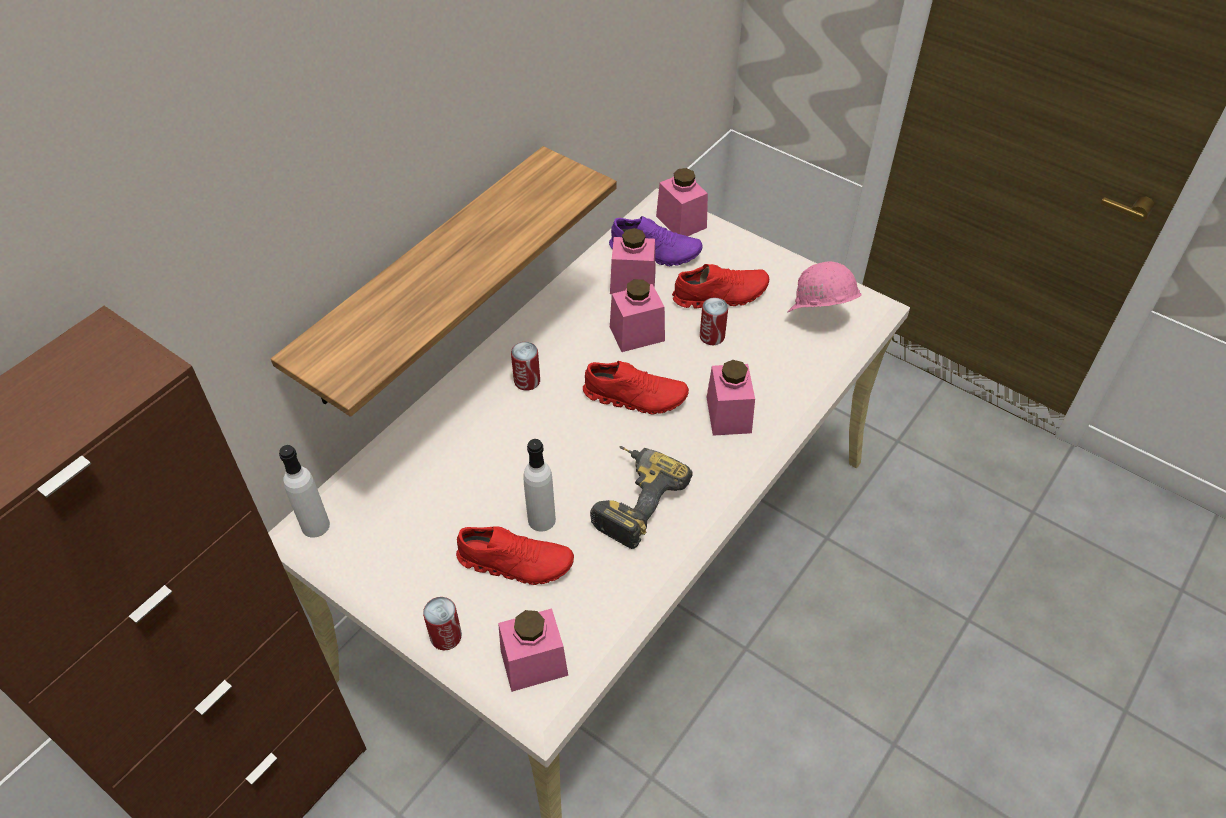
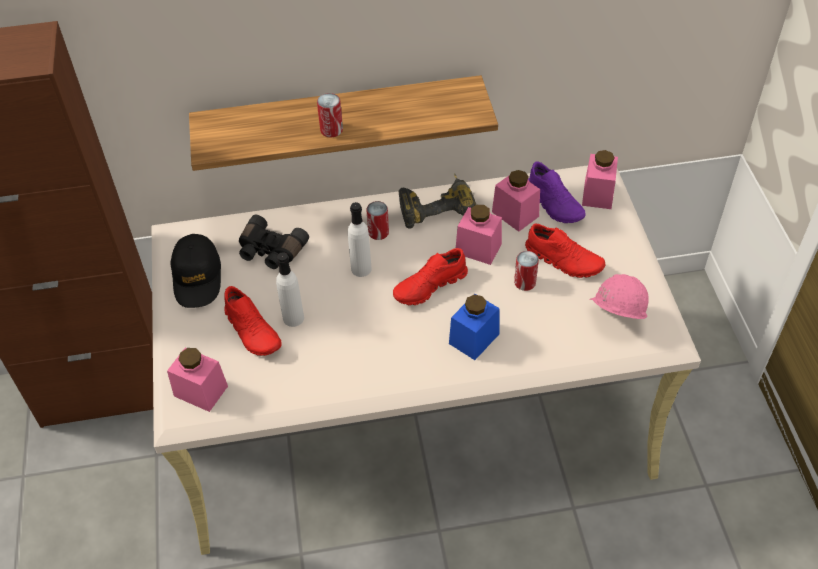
camera: 45 degrees right, 0 degrees up
(315, 525) = (182, 235): white bottle -> white bottle (361, 269)
(387, 555) = (197, 277): none -> black cap
(437, 473) = (270, 251): none -> black binoculars
(446, 636) = (176, 342): can -> can (331, 130)
(632, 499) = (355, 345): power drill -> power drill (436, 206)
(635, 397) = (430, 286): red shoe -> red shoe turned 90 degrees clockwise
(728, 415) = (474, 338): pink jar -> blue jar

